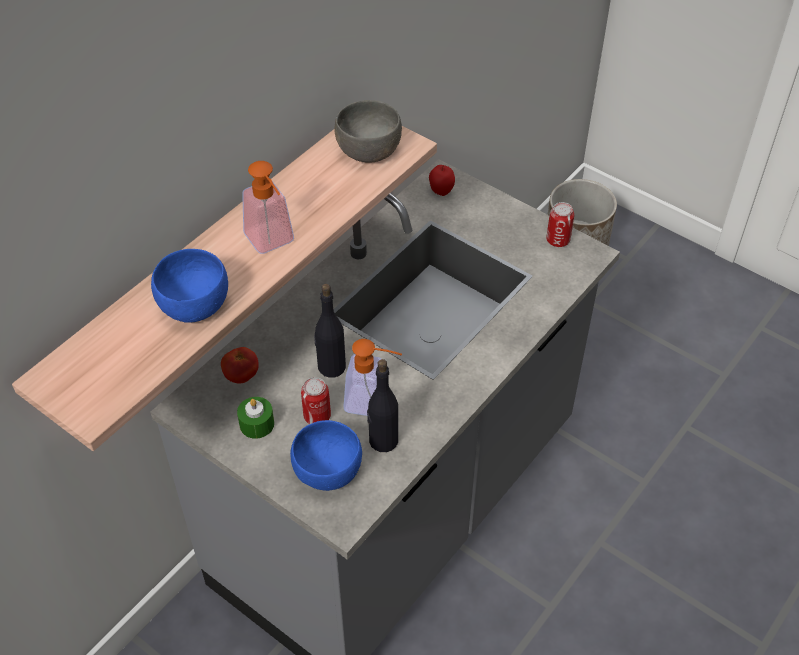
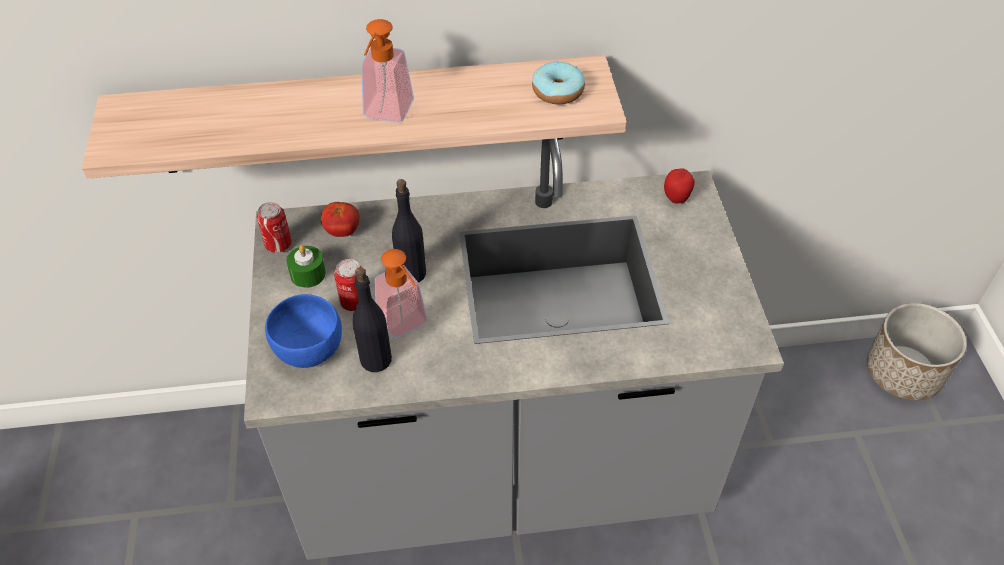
camera: 45 degrees right, 0 degrees up
(194, 305) = (270, 122): blue bowl -> none
(368, 150) = (558, 91): grey bowl -> donut
(558, 240) = (733, 310): can -> can (278, 244)

